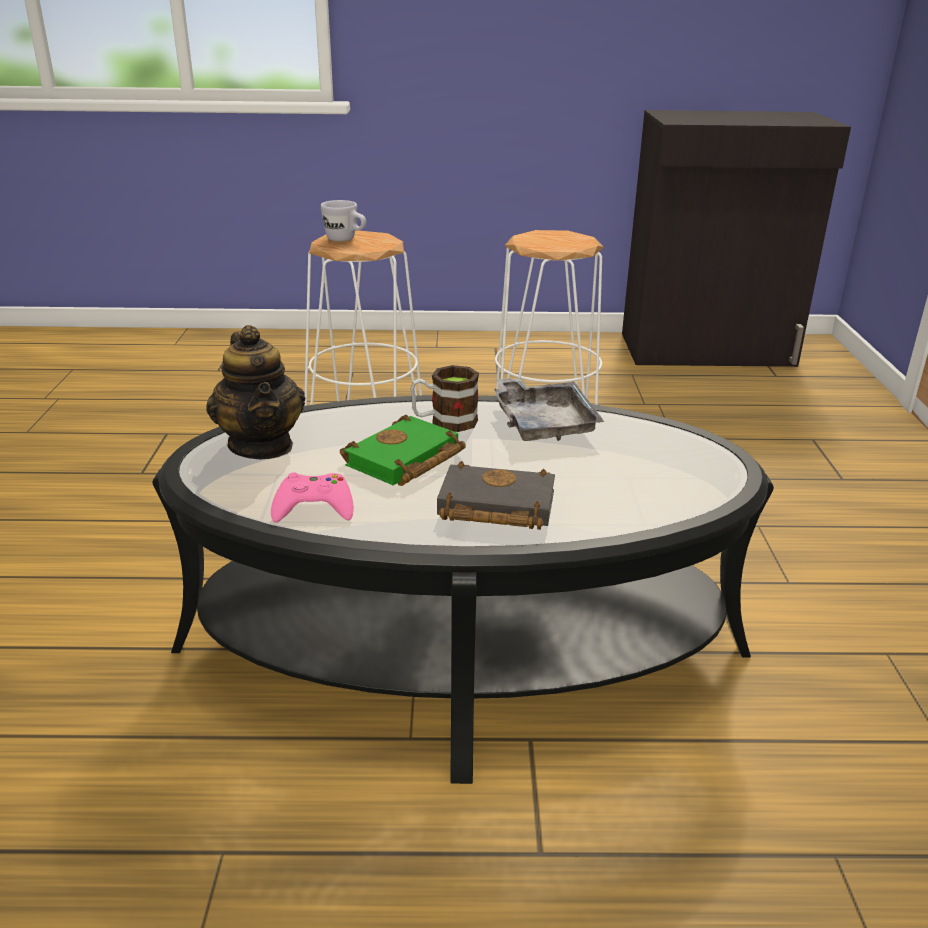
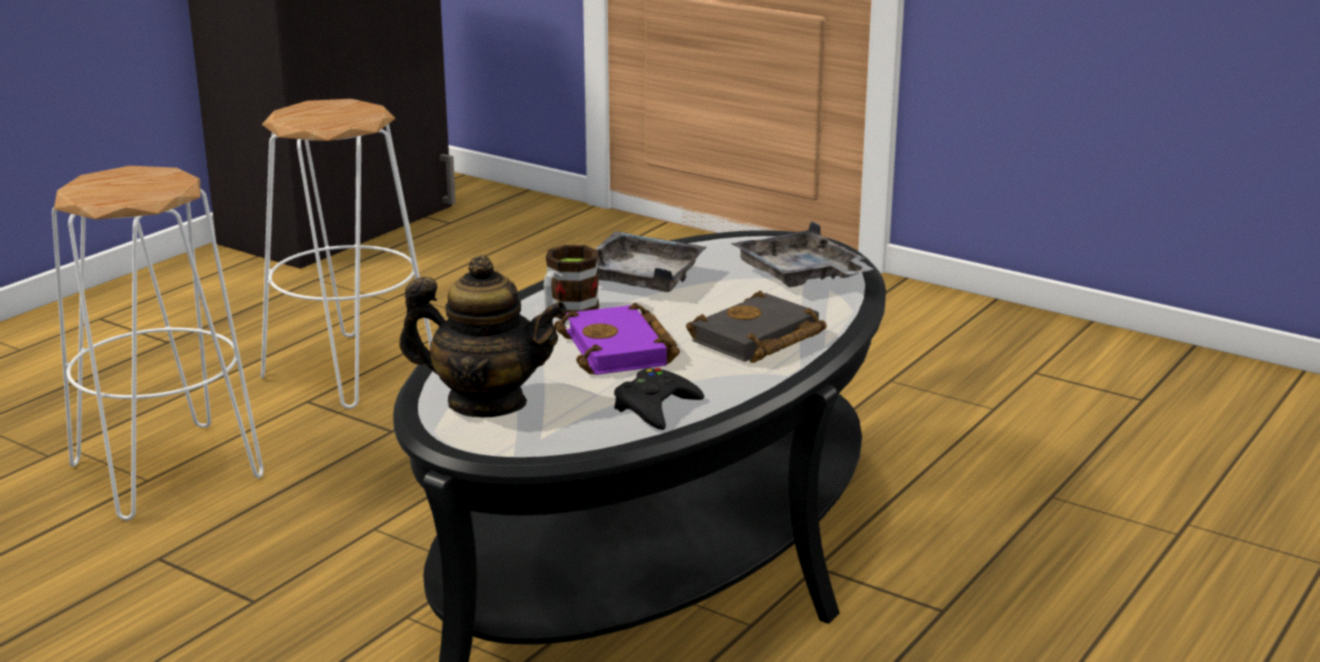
camera: 55 degrees left, 5 degrees down
(314, 507) = (655, 407): pink game controller -> black game controller
(346, 240) = (111, 188): white mug -> none
(404, 461) = (621, 351): green book -> purple book
(653, 484) = (800, 276): none -> grey tray

